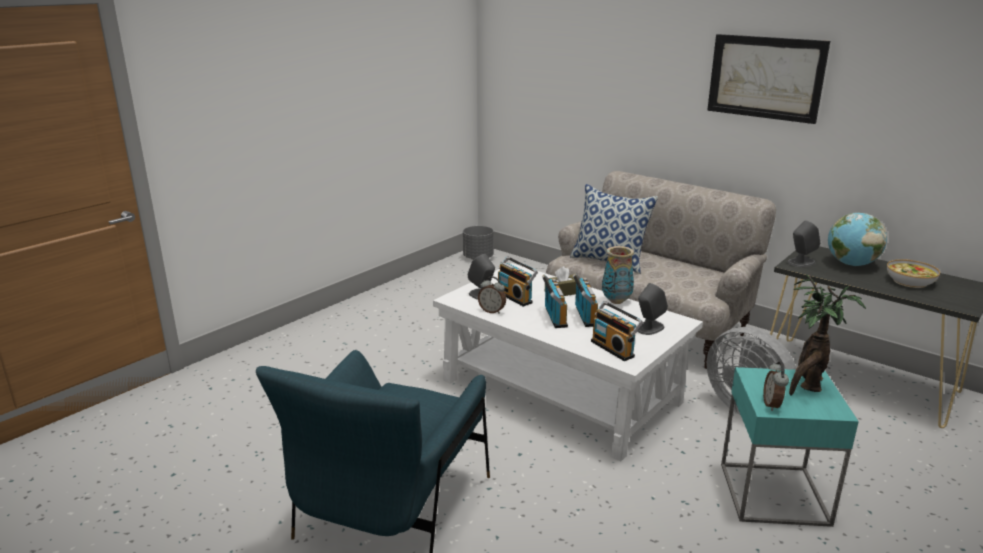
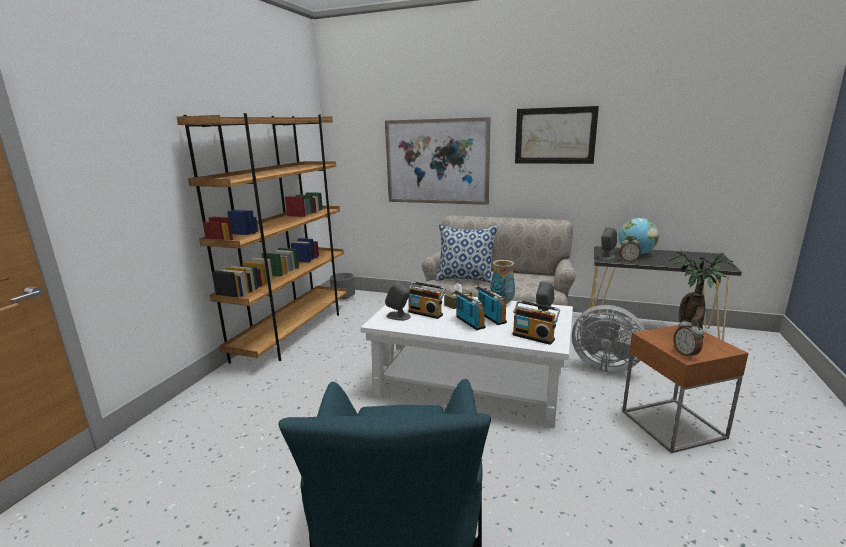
camera: 20 degrees left, 5 degrees down
(398, 292) = (294, 332): none -> brown bookcase
(492, 311) = (417, 326): alarm clock -> alarm clock (628, 261)
(608, 95) = (436, 162): none -> picture
(774, 494) = (673, 424): turquoise side table -> brown side table
(910, 281) = (679, 258): bowl -> none

